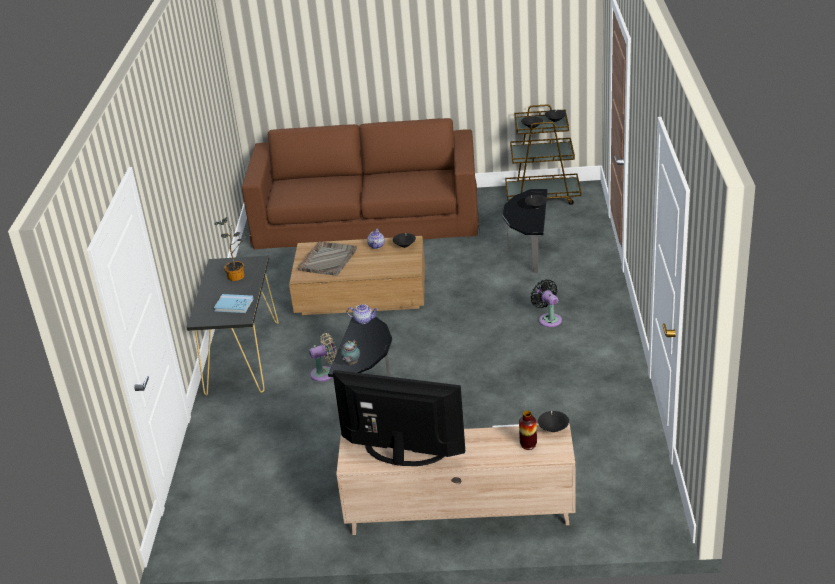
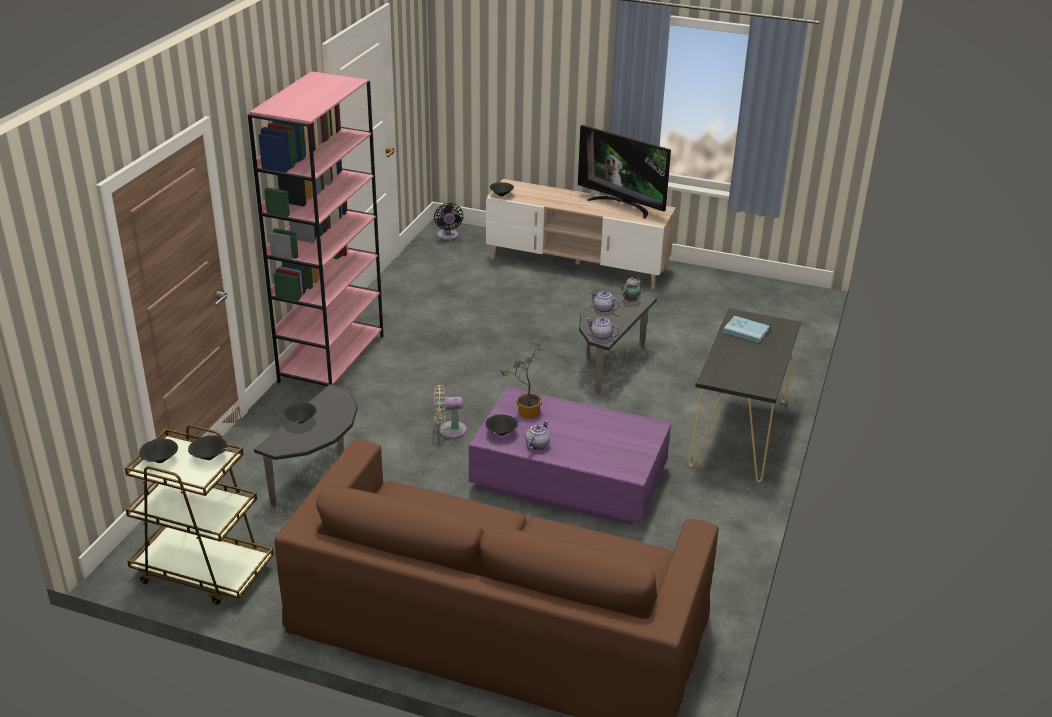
camera: 165 degrees left, 0 degrees up
(238, 276) = (737, 364): potted plant -> potted plant (525, 412)
(325, 373) = (648, 391): beige fan -> beige fan (449, 430)
(328, 259) = (609, 443): grey tray -> none
(362, 293) = (568, 477): brown coffee table -> purple coffee table
(373, 346) = (603, 309): none -> teapot
(528, 445) = (526, 192): vase -> none
(548, 319) = (381, 382): black fan -> black fan (448, 236)
(608, 327) = (331, 358): none -> pink bookcase

